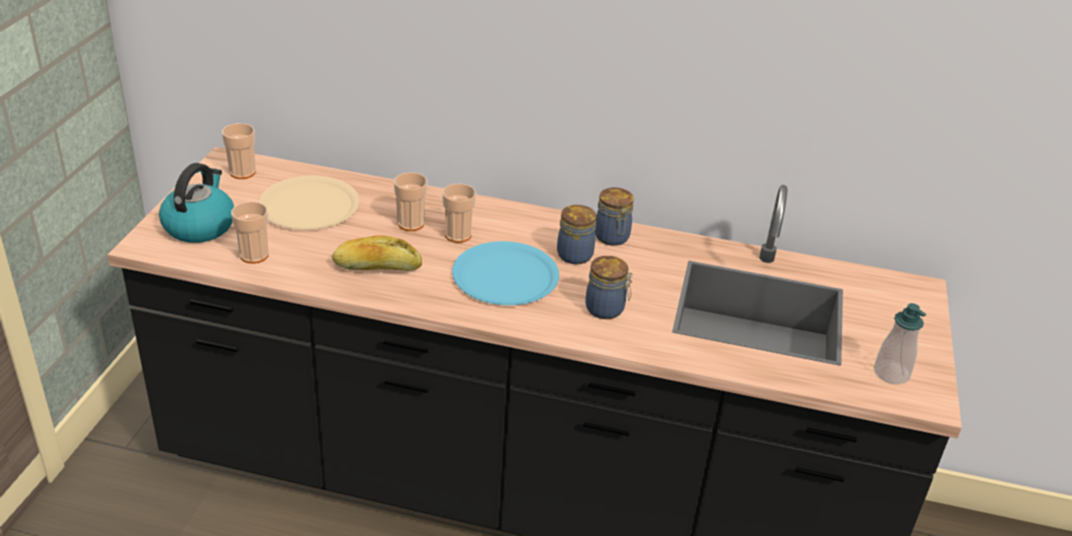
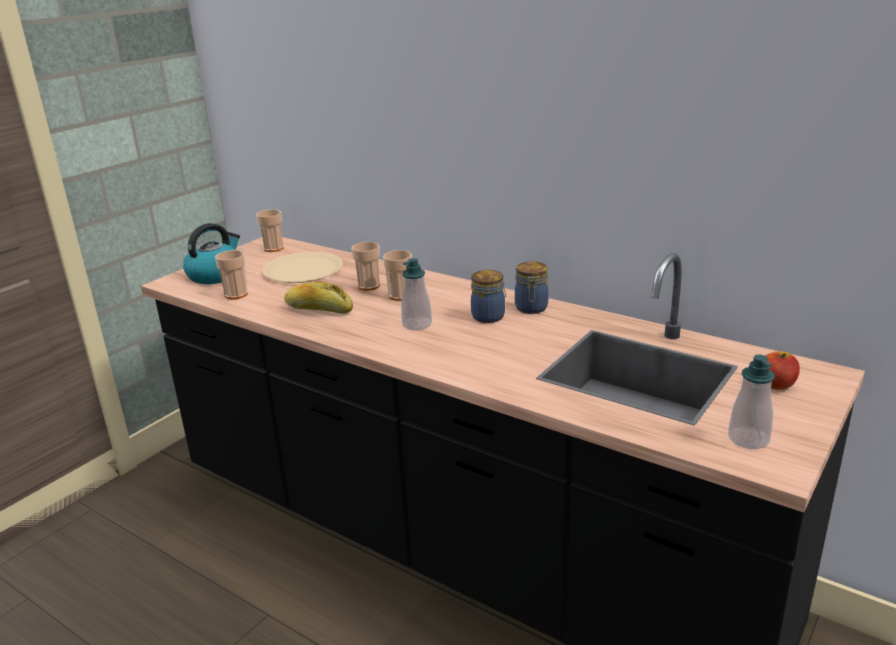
camera: 25 degrees right, 10 degrees down
(505, 276) = (417, 324): blue plate -> soap dispenser
(606, 309) = (486, 355): jar -> none
(884, 307) = (776, 384): none -> apple

